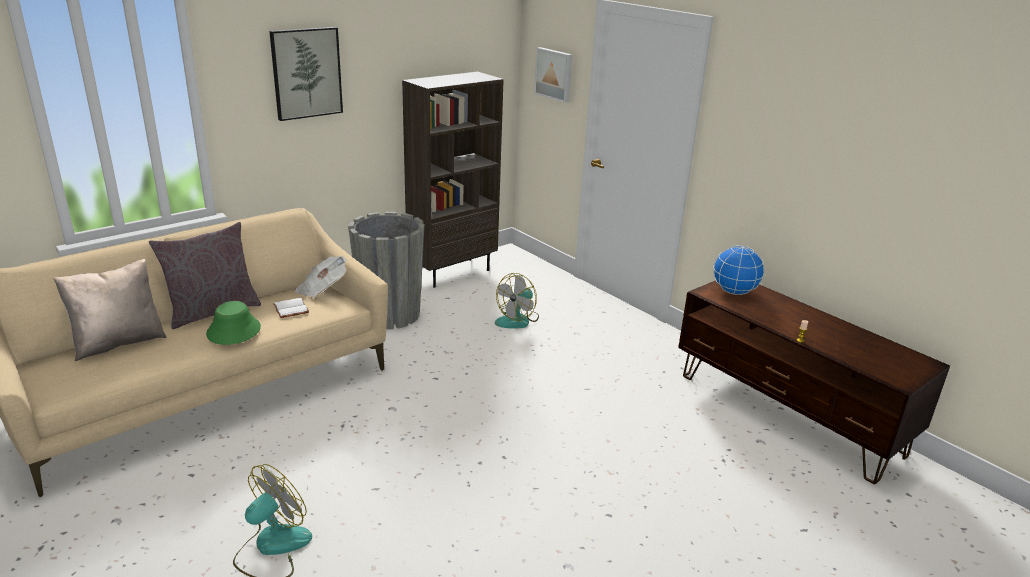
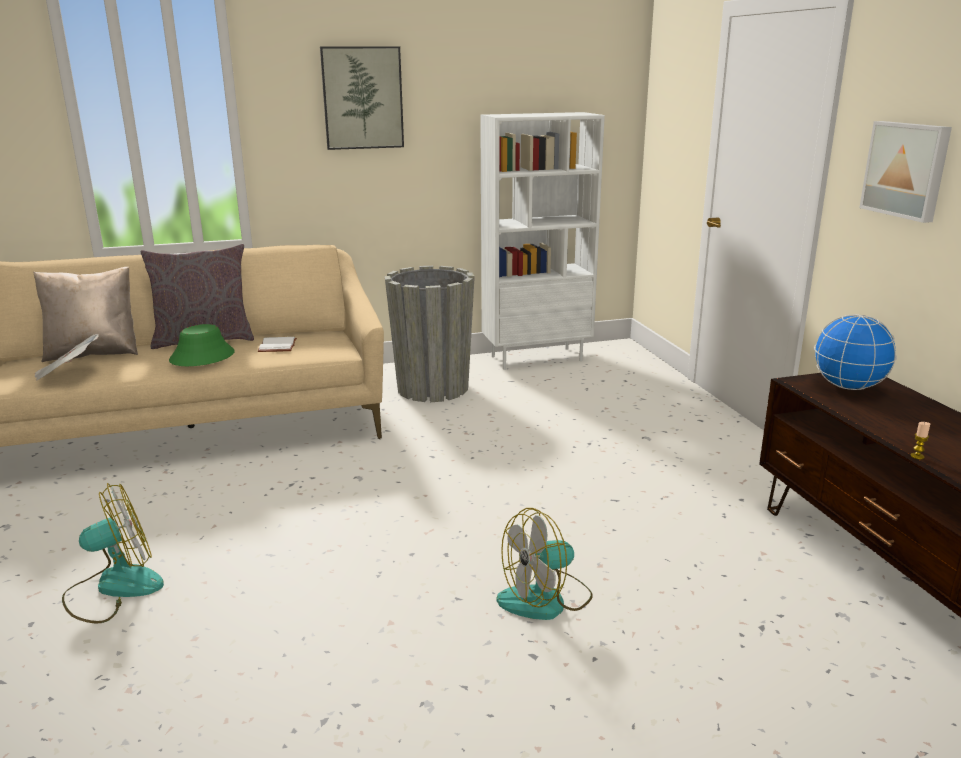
camera: 25 degrees right, 5 degrees down
(322, 289) = (329, 334): newspaper -> newspaper (68, 374)
(452, 272) = (537, 358): brown bookcase -> white bookcase
(517, 320) = (579, 413): fan -> fan (545, 599)
(554, 74) = (678, 113): picture -> picture (907, 170)

